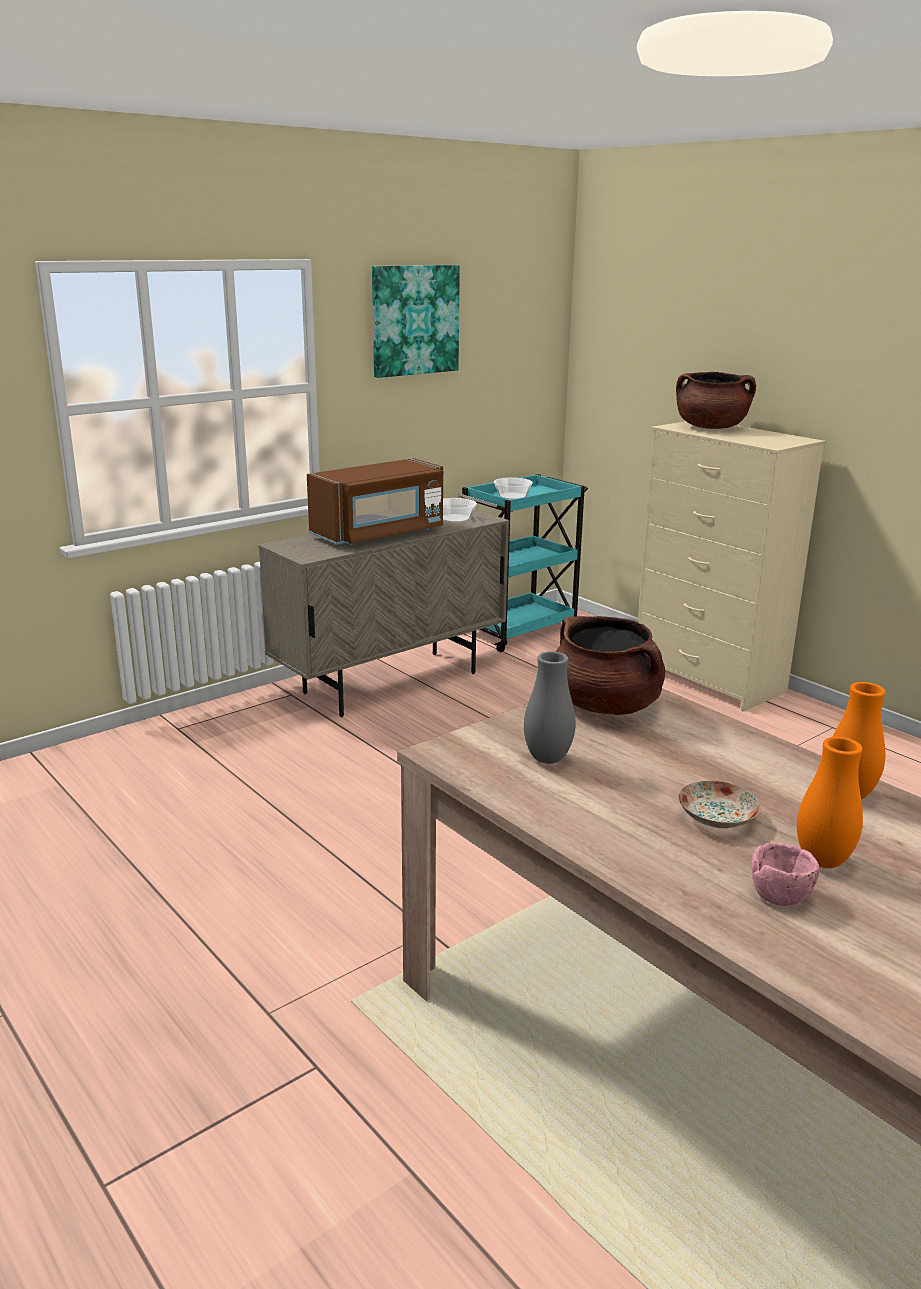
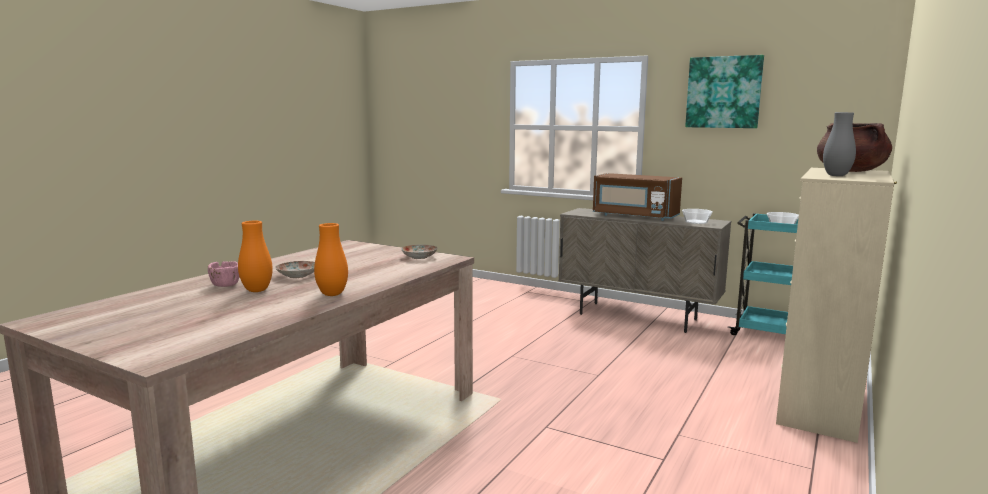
camera: 70 degrees right, 10 degrees down
(547, 759) = (350, 254): grey vase -> grey vase (836, 175)
(605, 706) = (419, 257): brown cooking pot -> plate

